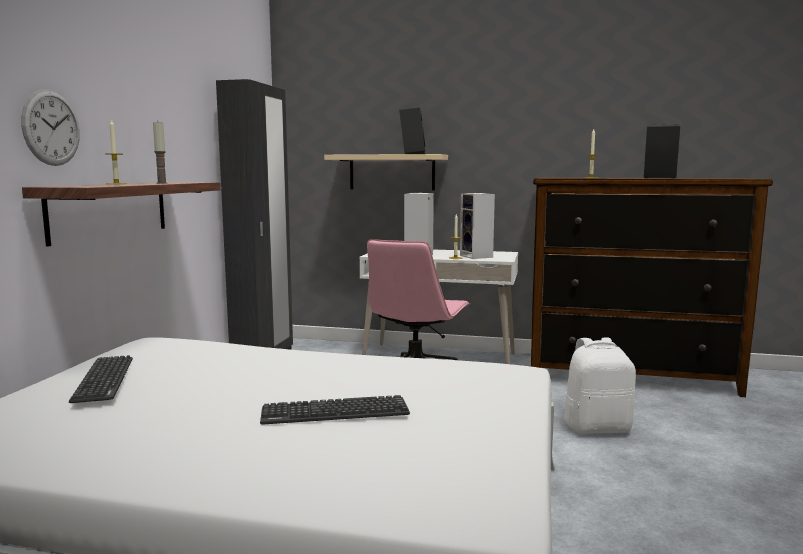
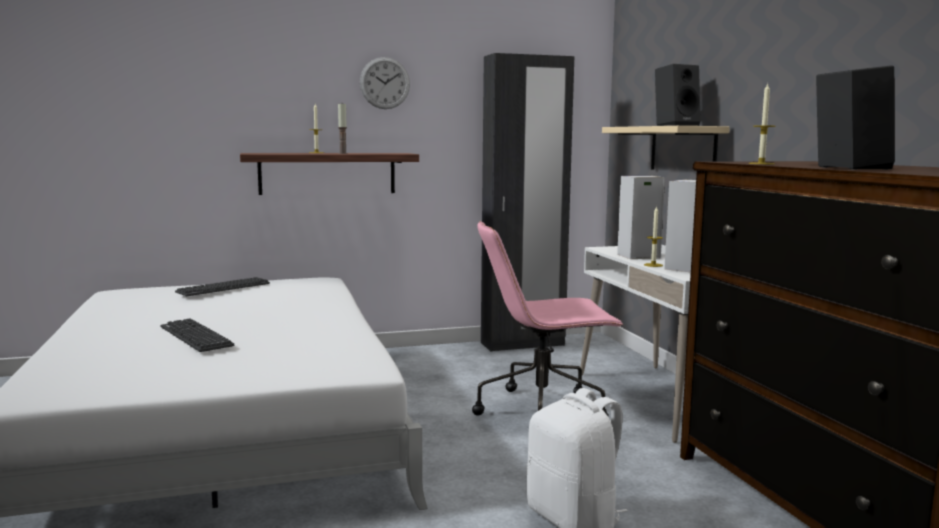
camera: 60 degrees right, 0 degrees up
(51, 128) = (271, 112): wall clock -> wall clock (385, 83)

